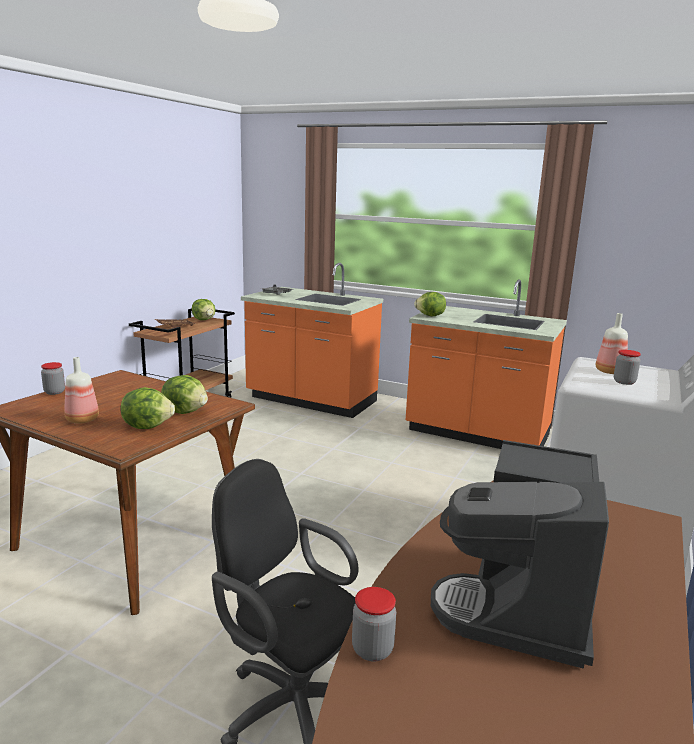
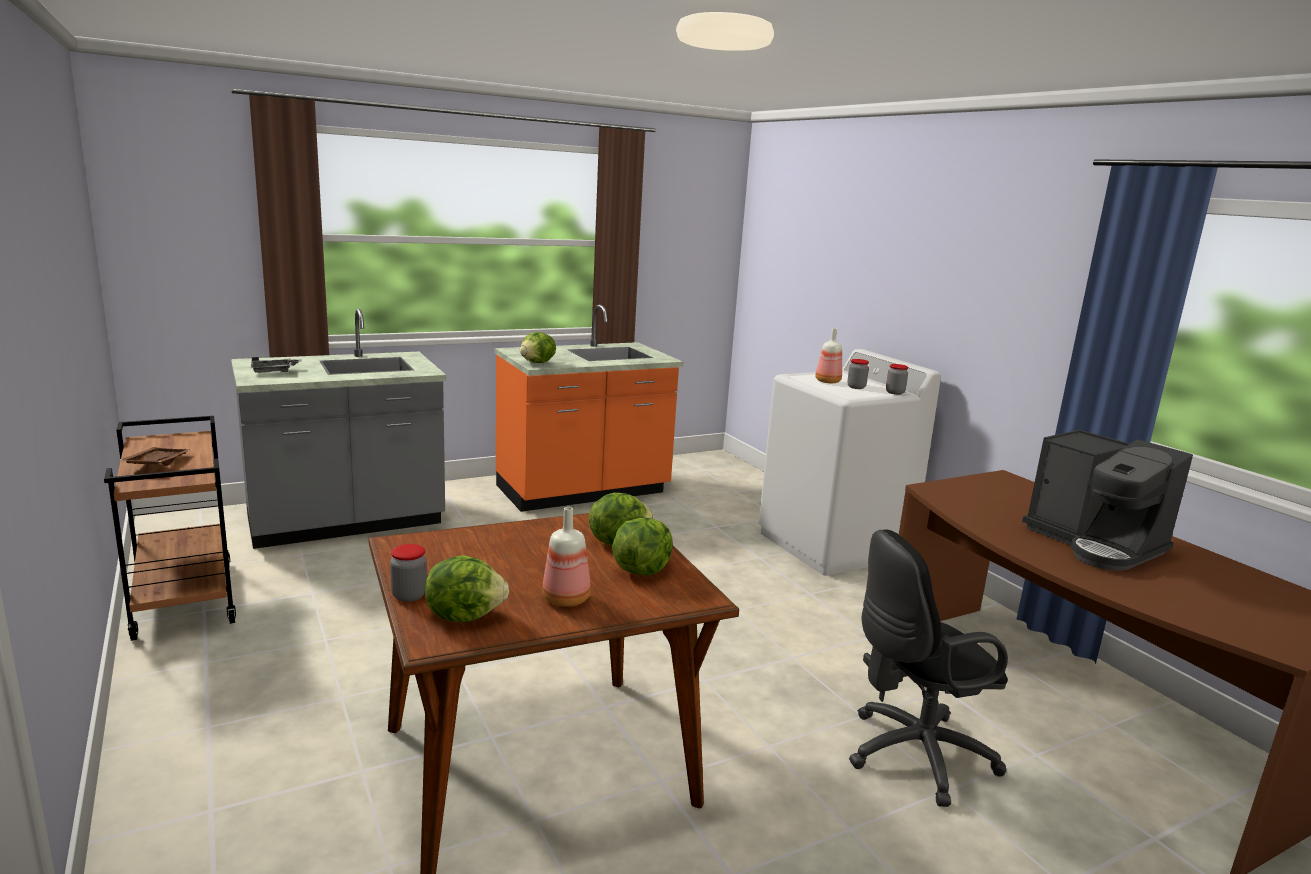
camera: 55 degrees left, 0 degrees up
(204, 320) = (167, 441): lettuce -> lettuce (464, 615)
(311, 400) = (346, 523): orange counter -> grey counter
(372, 650) = (1133, 598): jar -> jar (895, 392)

